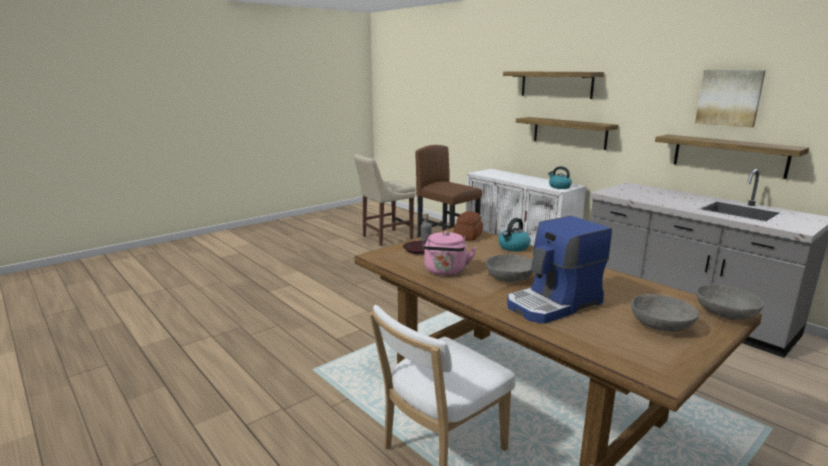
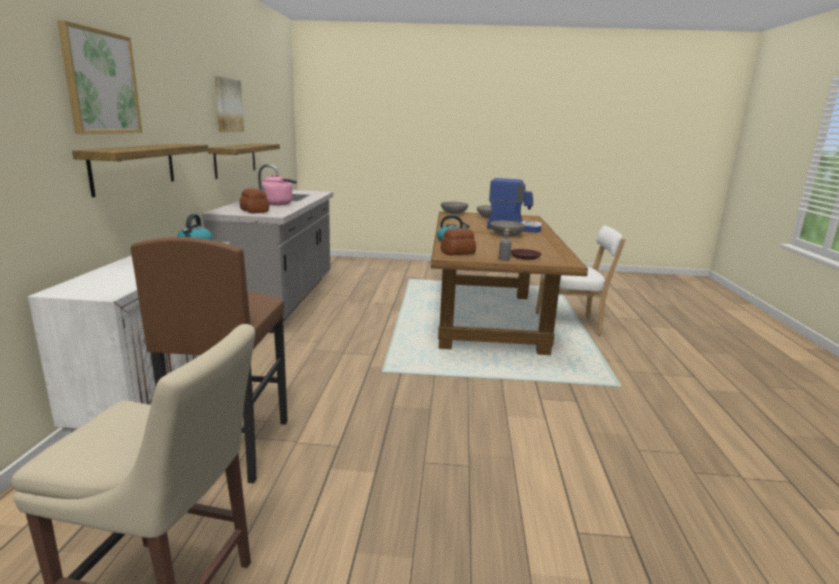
camera: 135 degrees left, 0 degrees up
(445, 271) = (536, 245): pink kettle -> pink kettle (279, 203)
(556, 84) = (101, 82): shelf -> picture
(629, 191) = (254, 211): none -> bread

